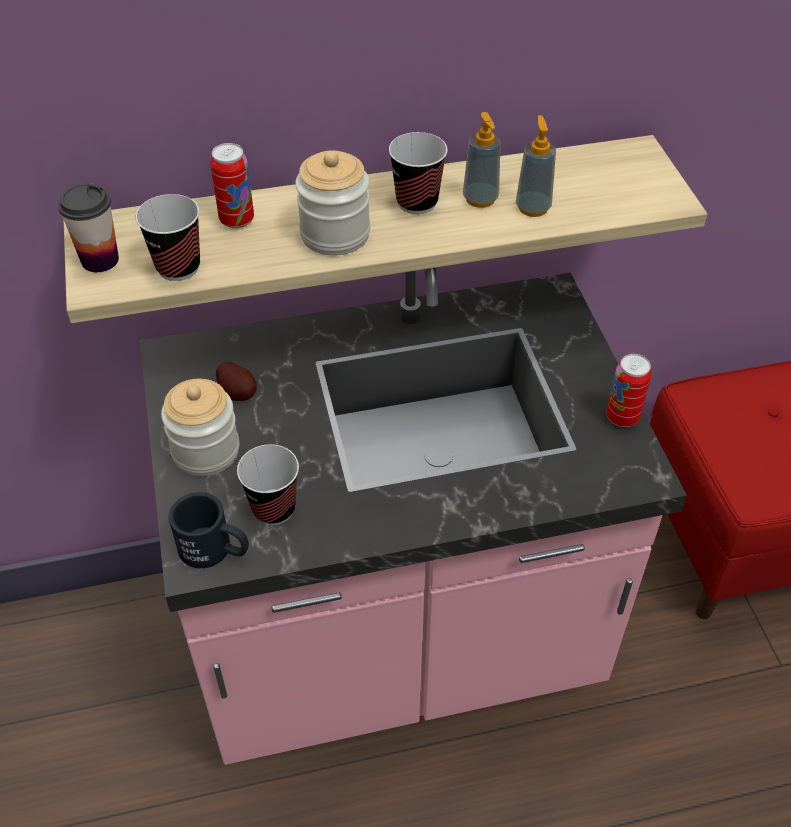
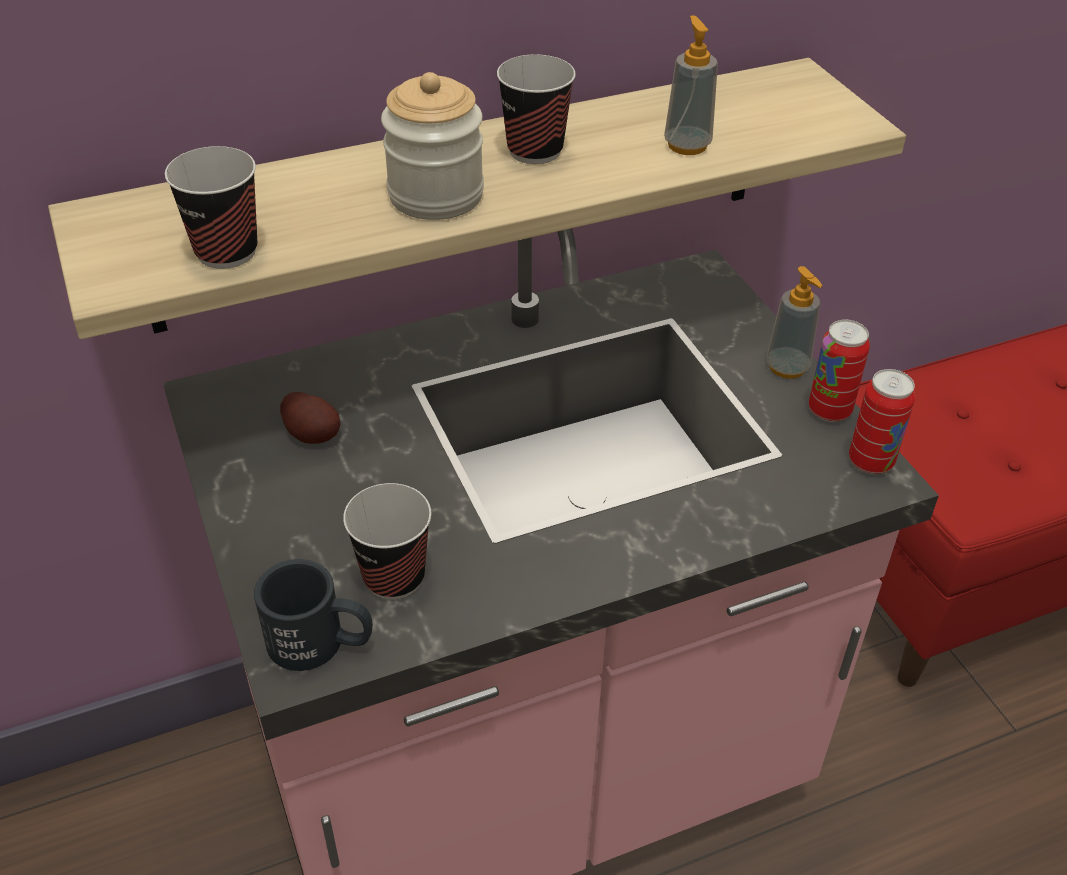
camera: 10 degrees left, 5 degrees down
(100, 260) = (111, 253): cup -> none
(206, 451) = (282, 513): jar -> none
(237, 220) = (296, 190): can -> can (870, 462)
(480, 199) = (616, 141): soap dispenser -> soap dispenser (787, 367)

